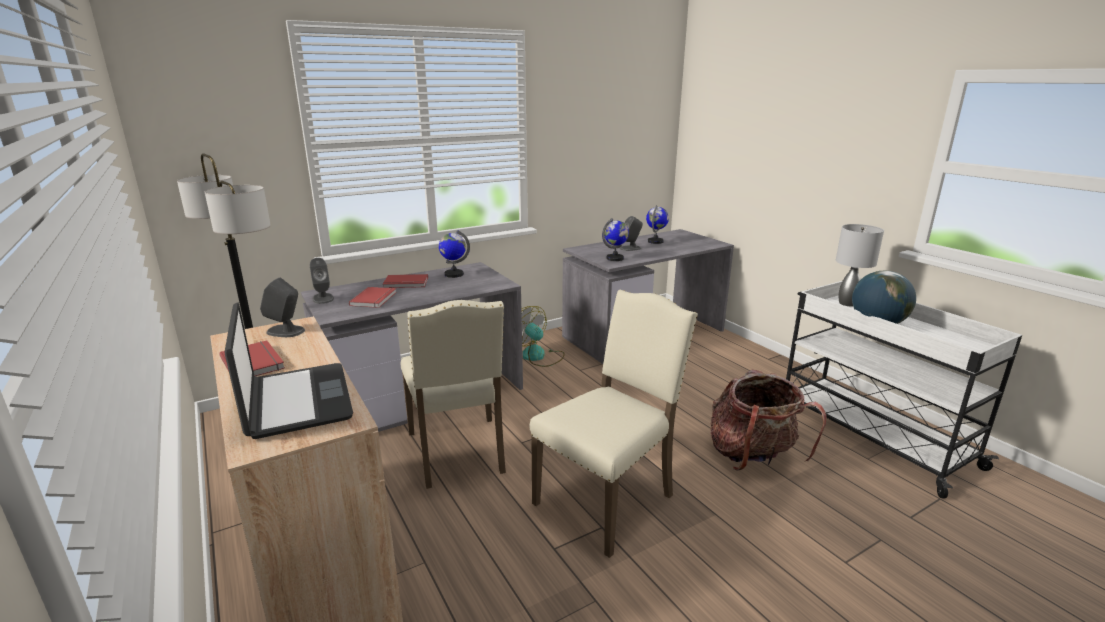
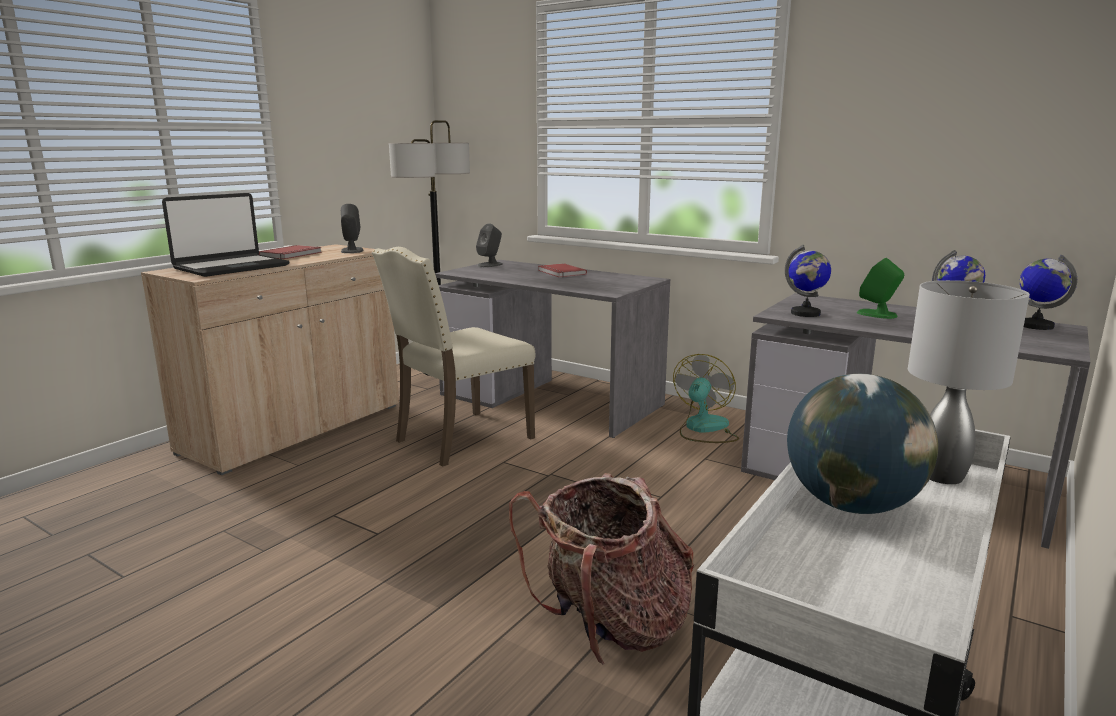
camera: 65 degrees right, 5 degrees down
(375, 299) = (507, 273): red book -> none
(454, 274) = (611, 278): globe -> globe (1035, 326)
(608, 499) = (428, 528): beige chair -> none
(630, 248) = (877, 314): grey speaker -> green speaker

